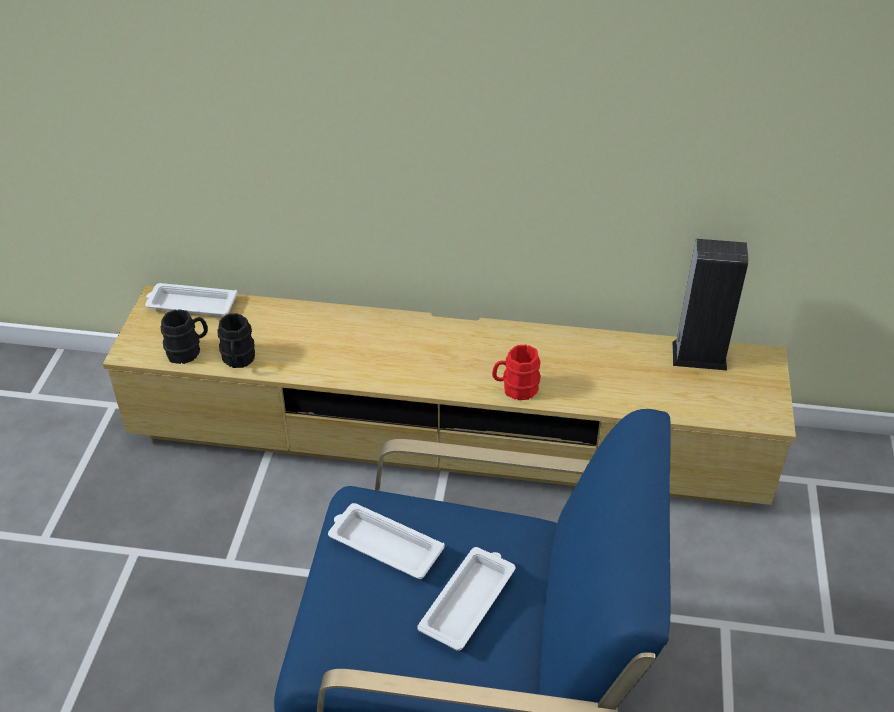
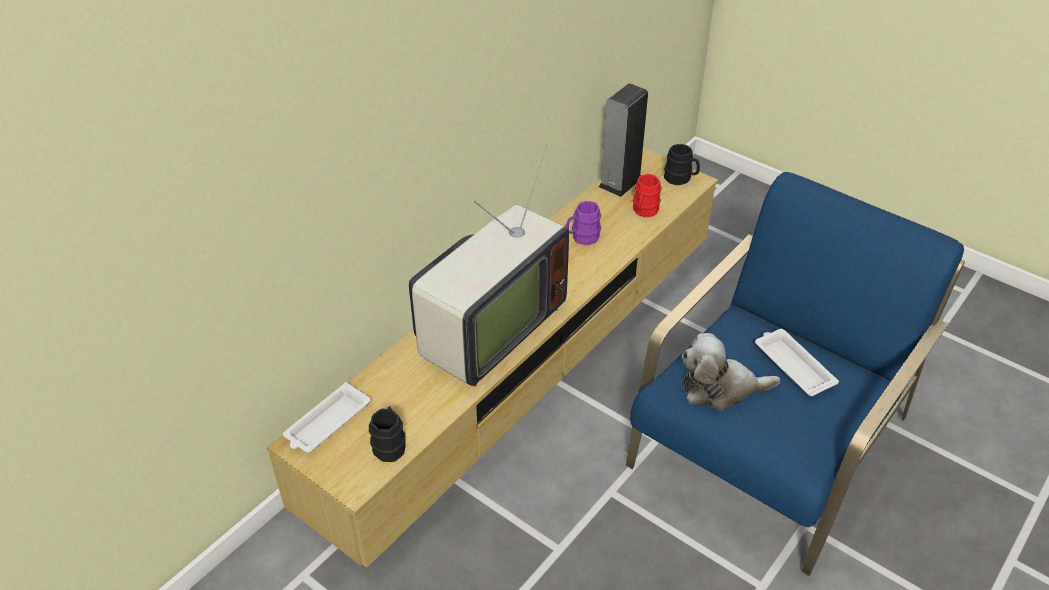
camera: 60 degrees left, 0 degrees up
(238, 360) = (430, 415): black mug -> black mug (680, 179)
(372, 351) = (487, 332): none -> television
(383, 545) = (720, 388): white tray -> plush toy
(515, 388) = (587, 274): red mug -> red mug (644, 211)
(572, 362) = (582, 237): none -> purple mug

